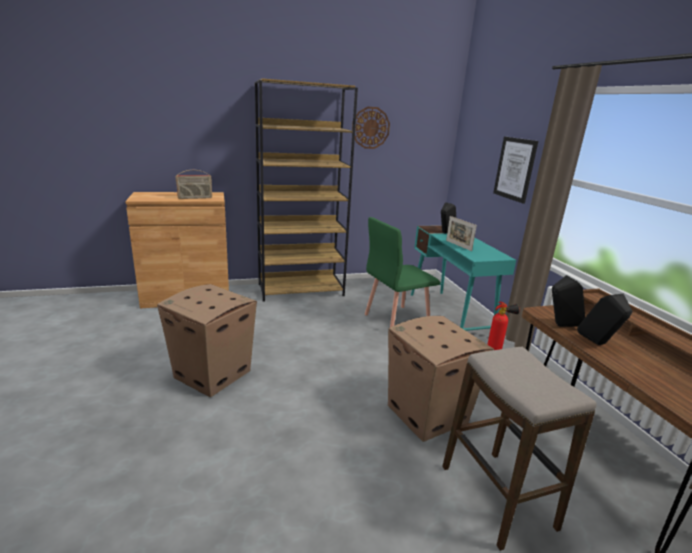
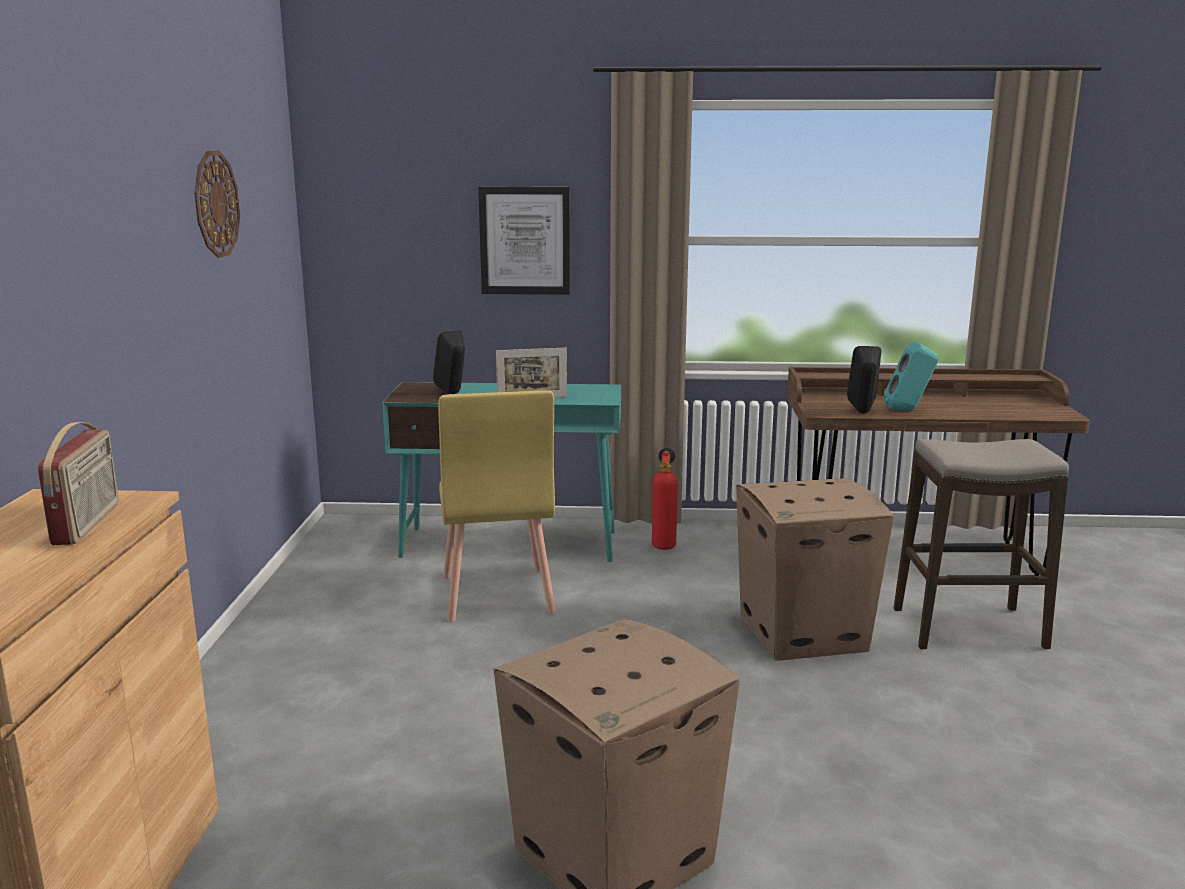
camera: 70 degrees left, 5 degrees down
(301, 290) = (247, 679): brown bookcase -> none
(396, 320) = (496, 594): green chair -> yellow chair
(598, 344) = (908, 410): black speaker -> turquoise speaker

